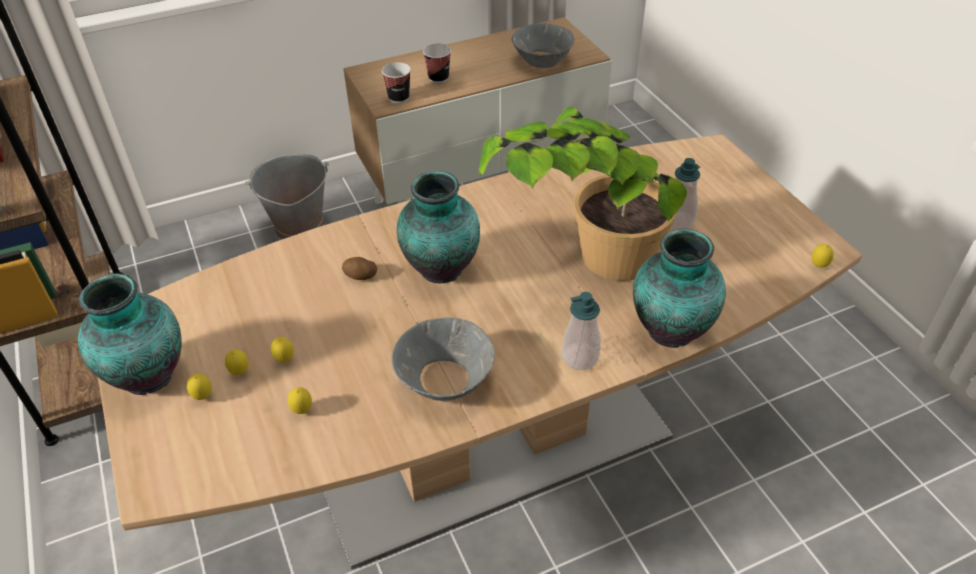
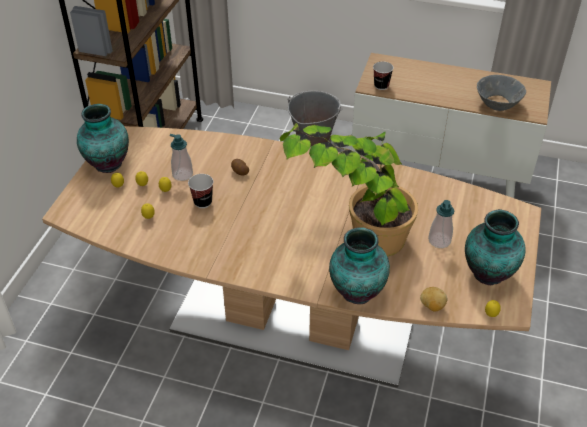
camera: 40 degrees right, 0 degrees up
(438, 78) = (418, 84): cup -> cup (203, 202)
(441, 270) = (280, 191): vase -> vase (487, 274)
(444, 381) = (220, 244): grey bowl -> none
(580, 357) = (294, 274): soap dispenser -> soap dispenser (182, 174)
(758, 294) = (432, 306): none -> potato

